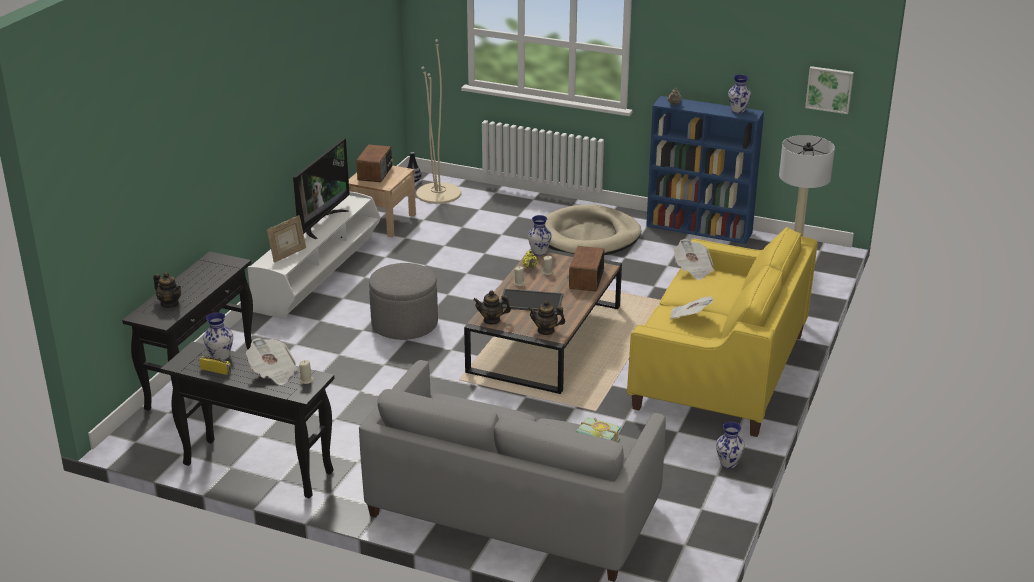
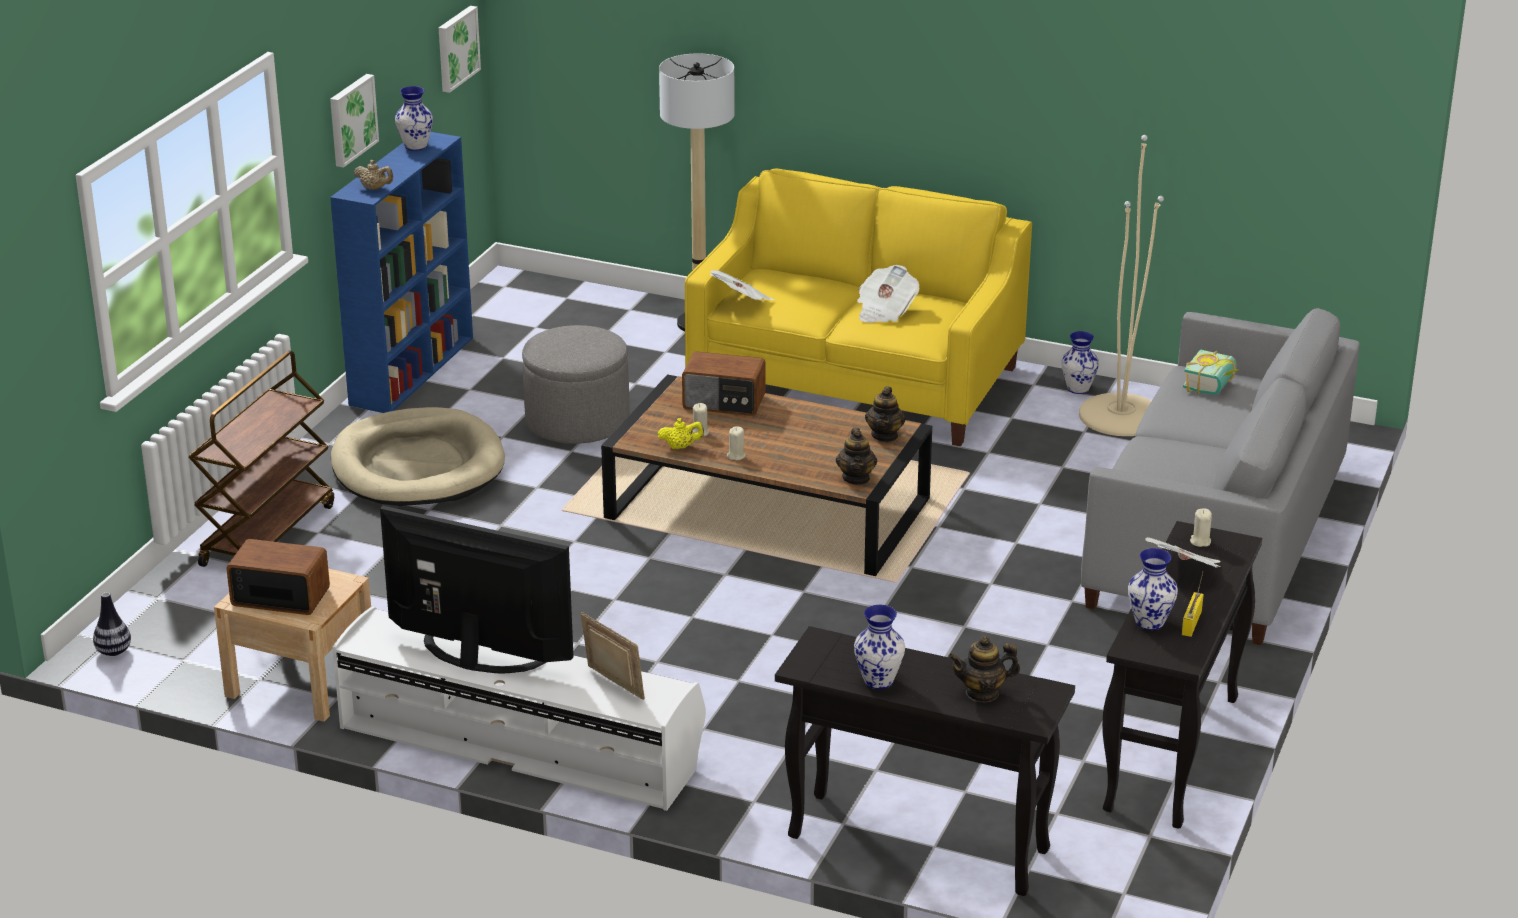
camera: 90 degrees left, 0 degrees up
(170, 303) = (982, 693): teapot -> teapot turned 135 degrees counterclockwise
(404, 324) = (720, 638): grey ottoman -> grey ottoman (577, 421)
(438, 193) = (187, 619): beige floor lamp -> beige floor lamp (1120, 415)
(516, 205) = (267, 534): none -> brown cart
(530, 302) = (796, 447): tray -> none
(539, 252) = (627, 439): vase -> vase (878, 681)
(700, 69) = (351, 119): none -> picture

